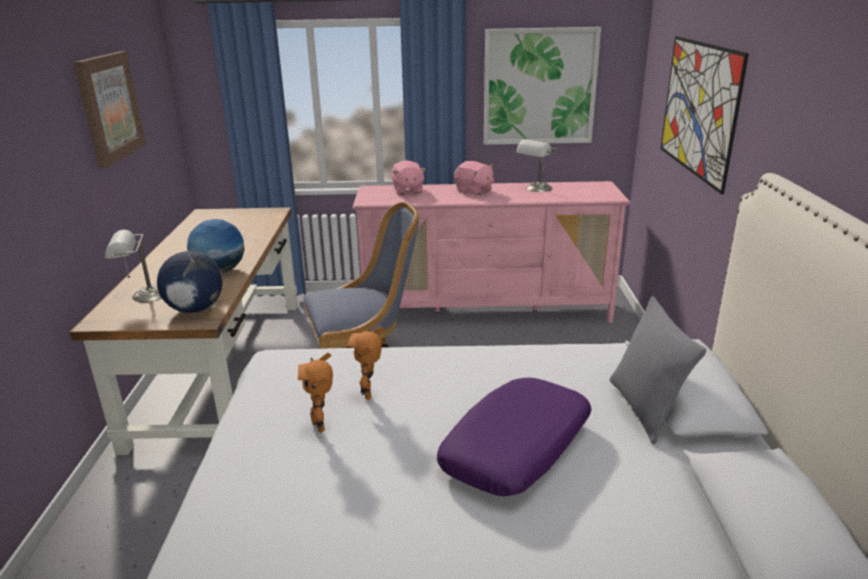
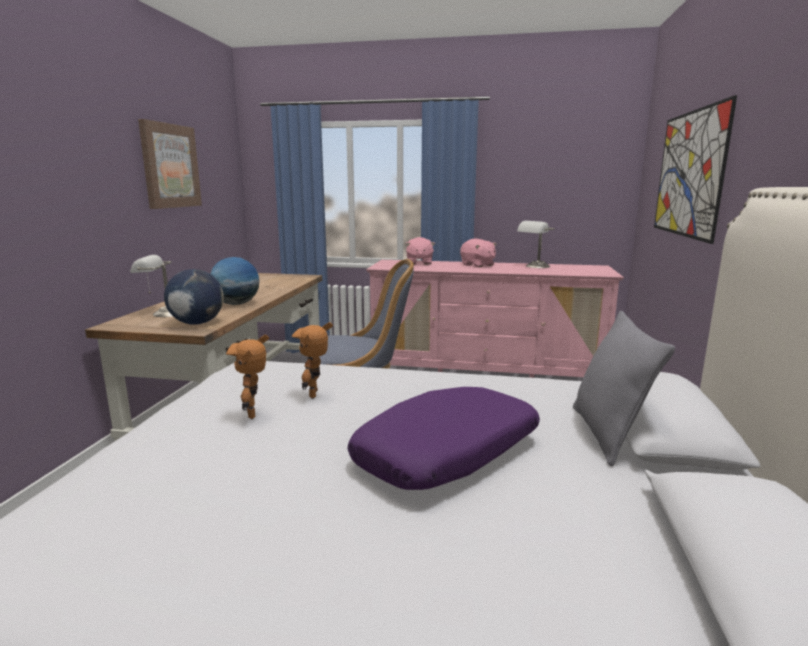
camera: 10 degrees right, 10 degrees down
(539, 87) = (543, 180): picture -> none

